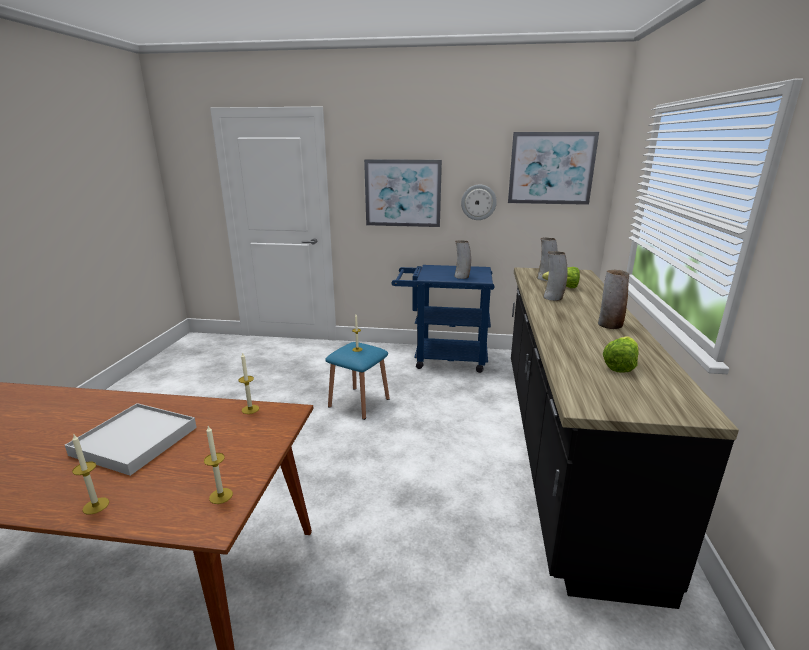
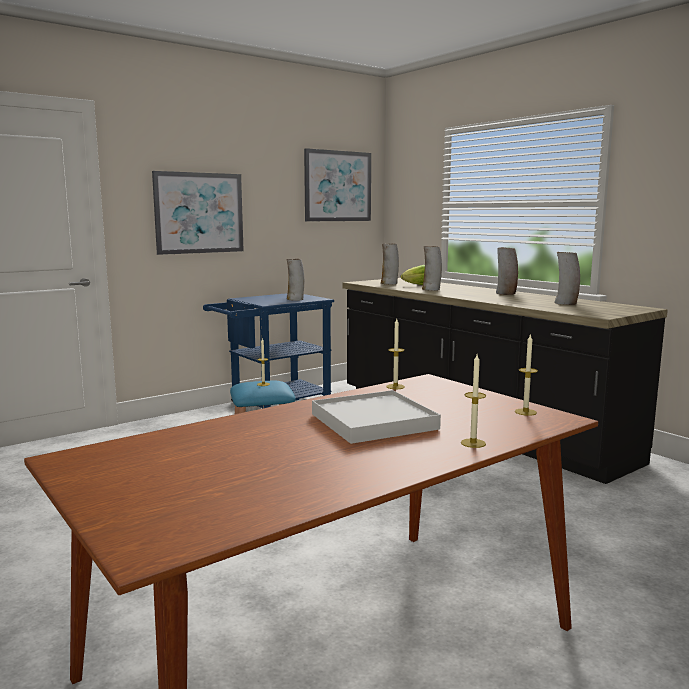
camera: 45 degrees left, 10 degrees down
(478, 202) = (278, 221): wall clock -> none
(619, 366) = (566, 303): lettuce -> vase

